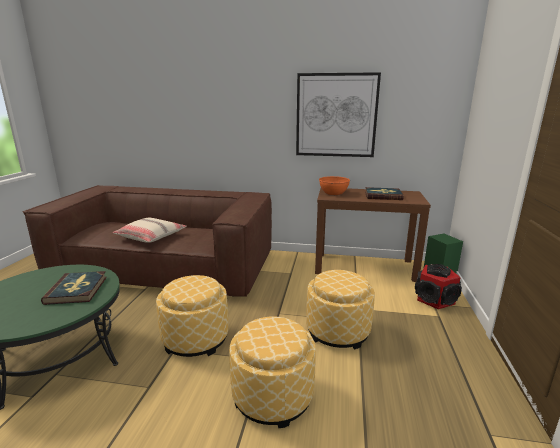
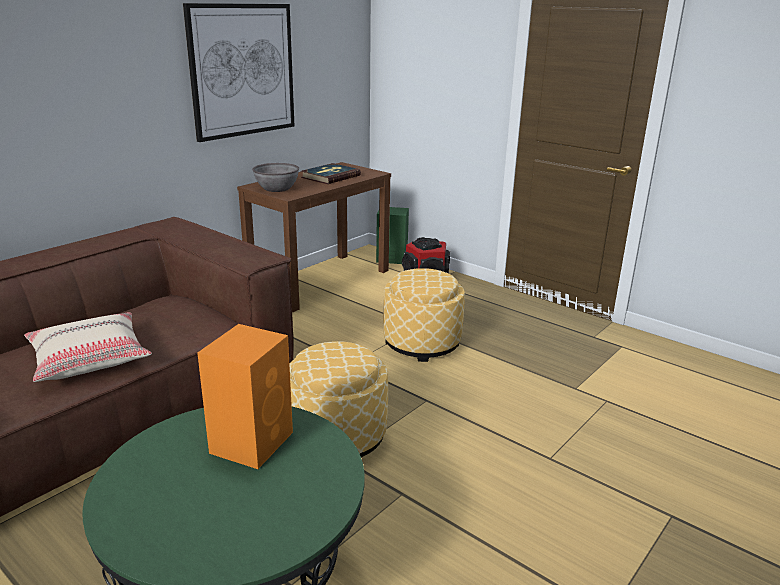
camera: 60 degrees left, 5 degrees up
(77, 290) = (253, 441): book -> orange speaker
(272, 396) = (485, 412): ottoman -> none
(333, 193) = (276, 188): orange bowl -> grey bowl

